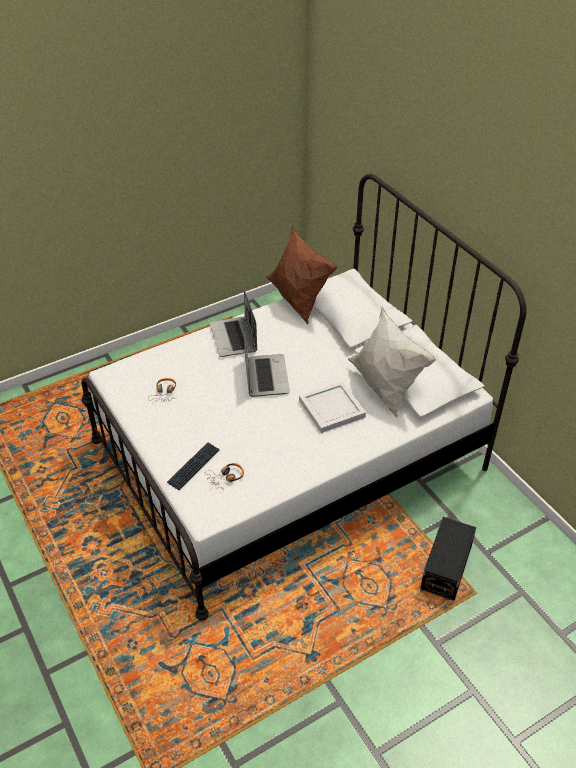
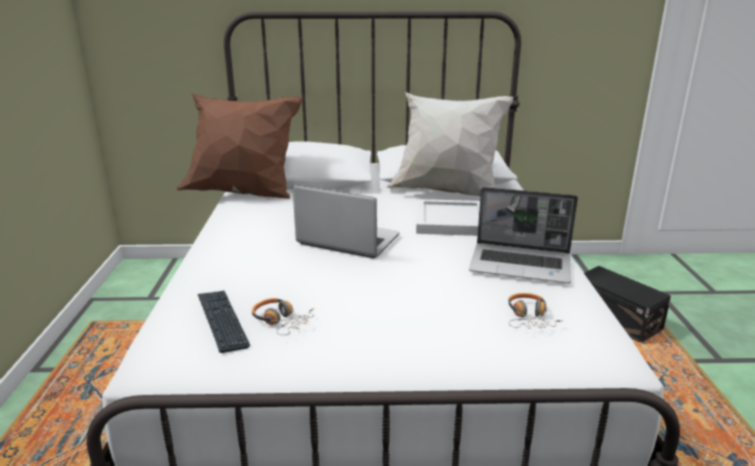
camera: 60 degrees left, 20 degrees down
(194, 466) = (484, 339): keyboard -> keyboard (222, 321)
(234, 338) = (244, 241): laptop -> laptop (521, 265)

